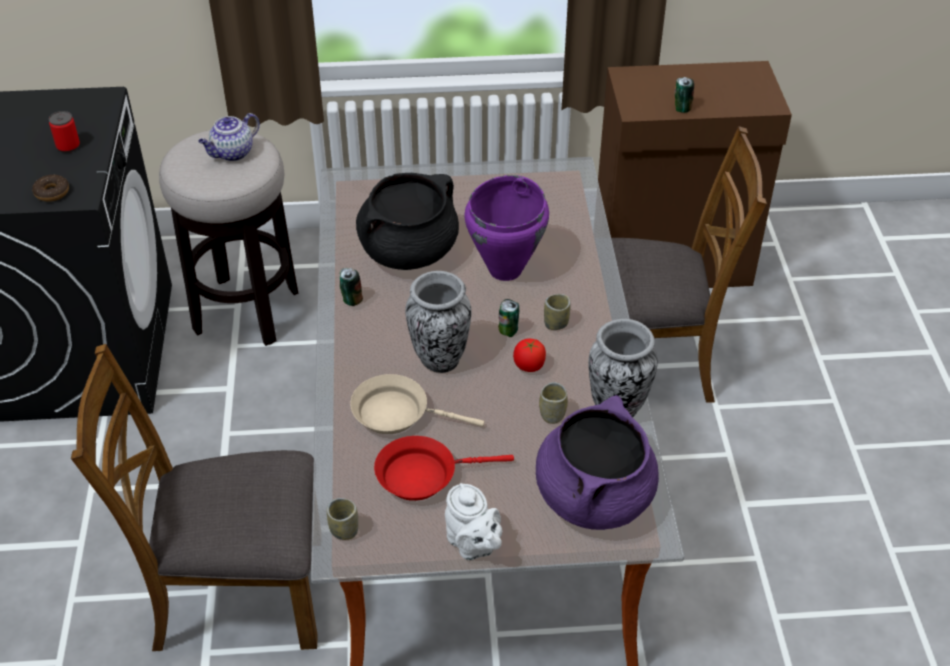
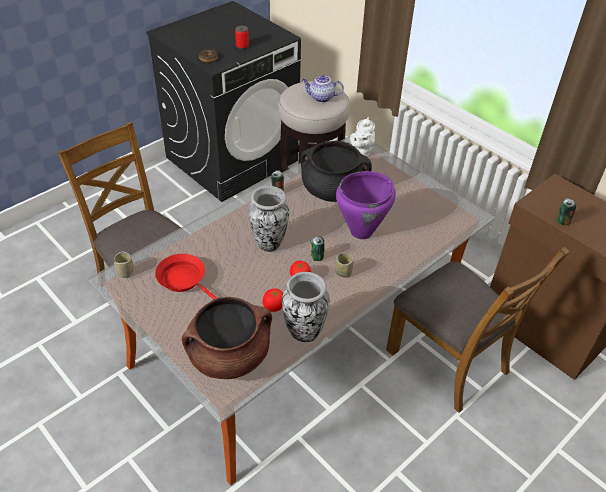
camera: 50 degrees right, 0 degrees up
(397, 413) = (217, 248): beige frying pan -> none
(473, 545) = (154, 324): white teapot -> white teapot (361, 152)
(552, 414) = (273, 307): cup -> tomato
(593, 497) = (229, 356): purple cooking pot -> brown cooking pot

